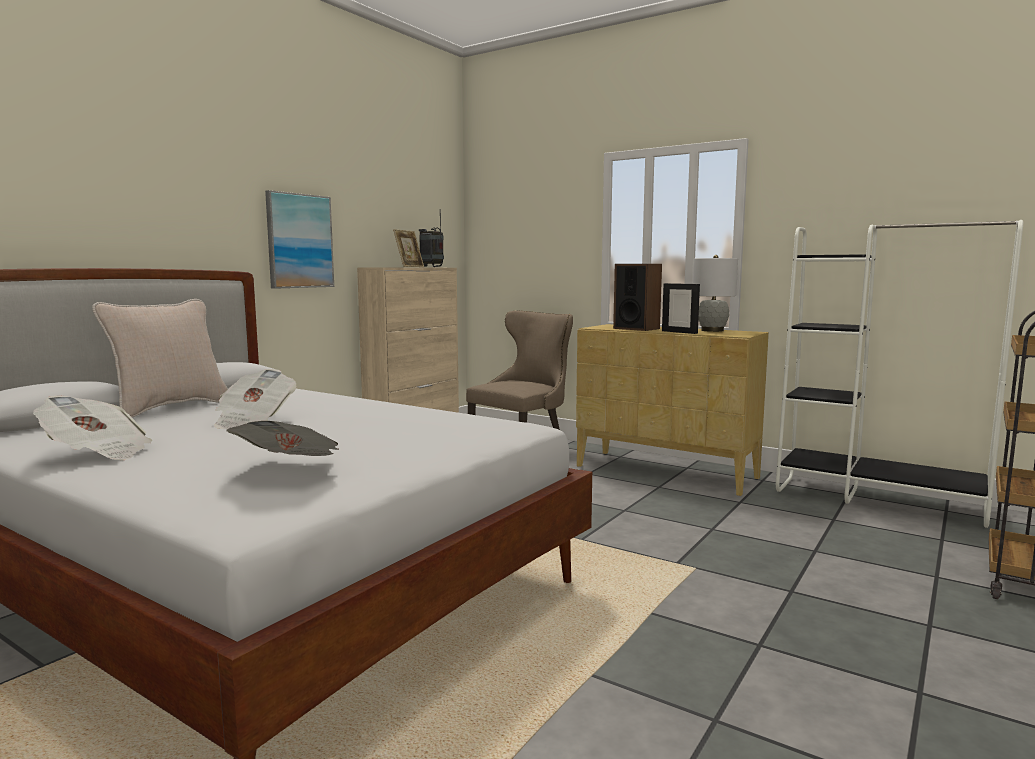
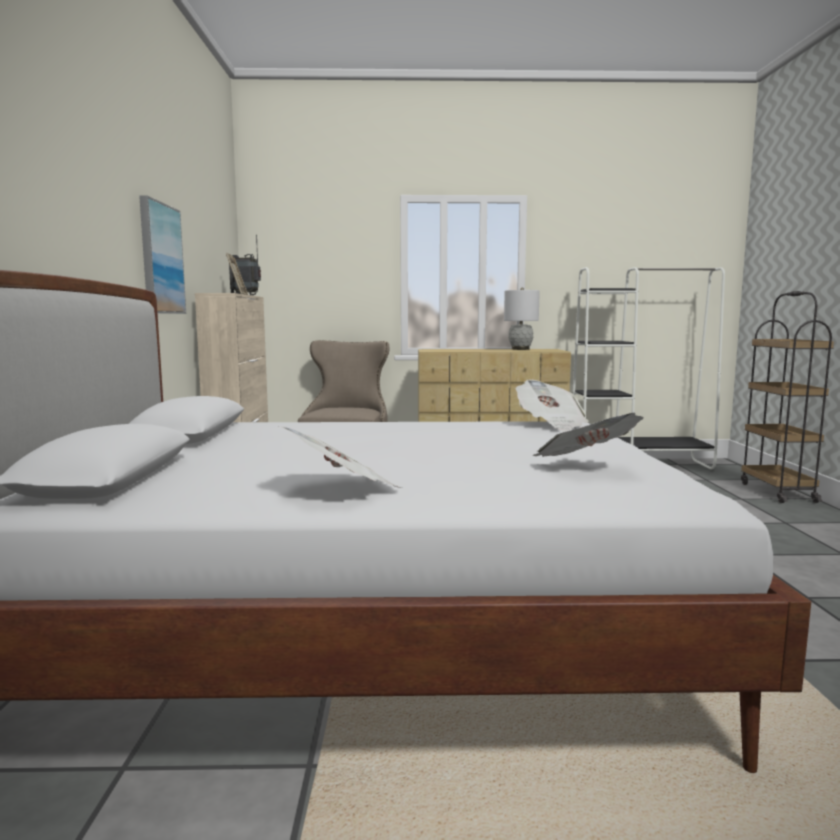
camera: 35 degrees left, 0 degrees up
(170, 407) = (201, 449): beige pillow -> none
(253, 420) = (363, 445): newspaper -> newspaper (551, 424)
(636, 328) = (463, 350): speaker -> none
(680, 332) = (508, 351): picture frame -> none

